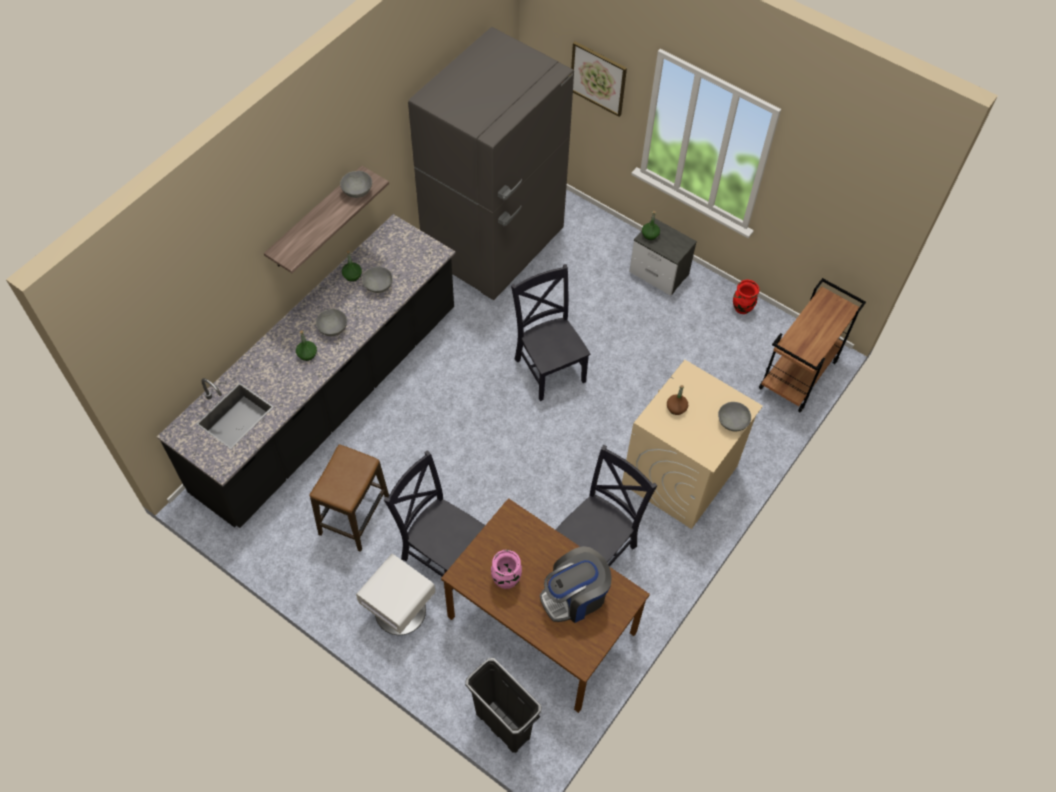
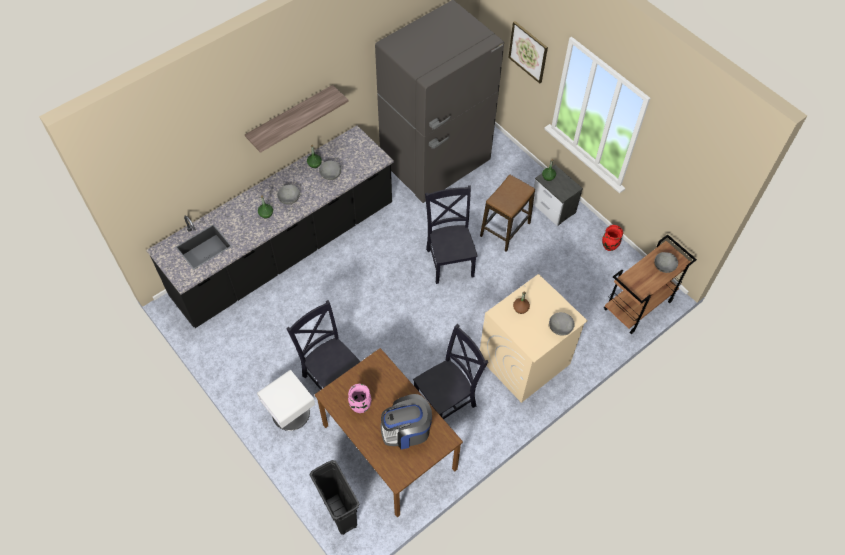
camera: 15 degrees right, 0 degrees up
(354, 516) = (278, 337): stool -> stool (505, 229)
(357, 191) = (323, 102): grey bowl -> grey bowl (663, 266)

